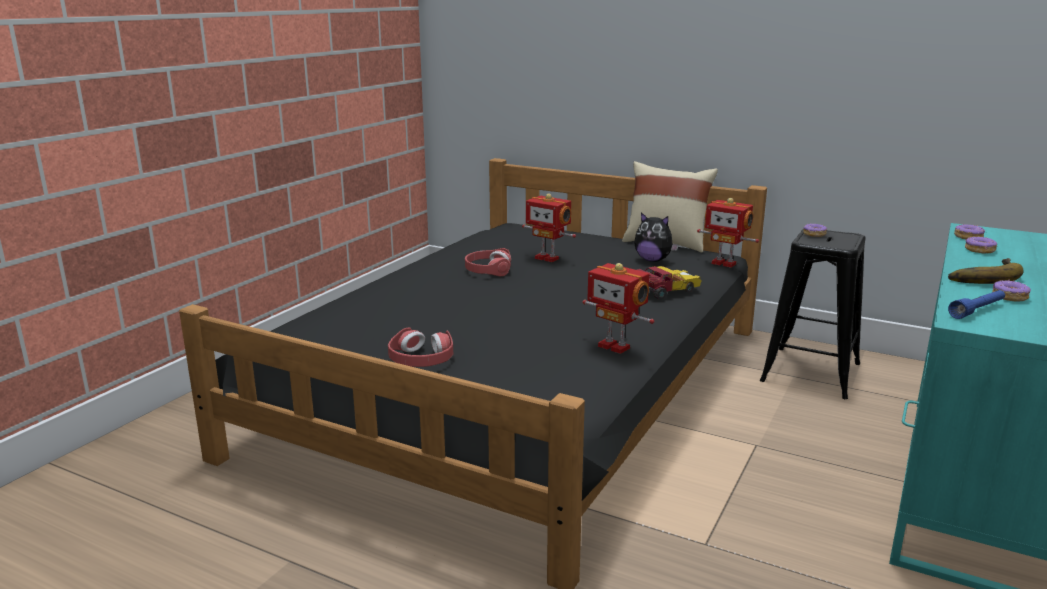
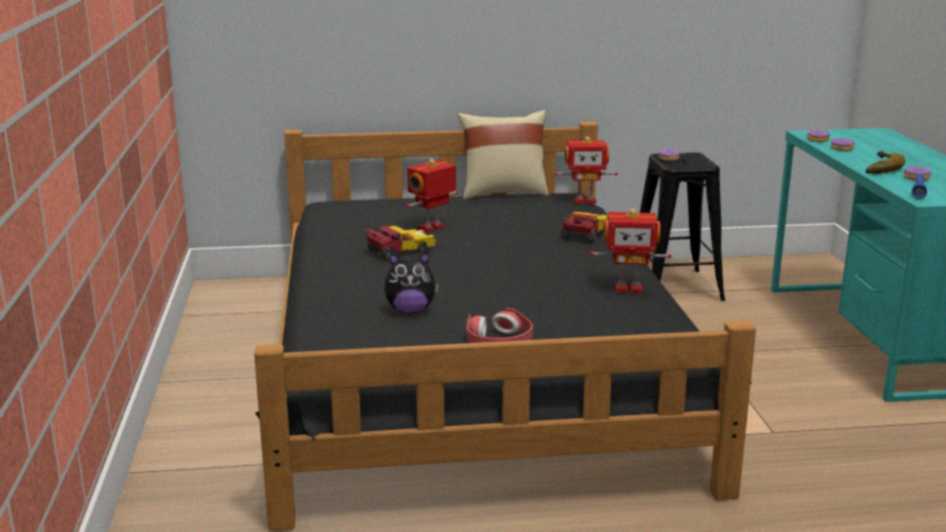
camera: 35 degrees left, 0 degrees up
(488, 270) = (399, 251): red headphones -> toy car
(547, 258) = (432, 228): toy robot -> toy robot turned 135 degrees clockwise
(653, 260) = (526, 210): plush toy -> plush toy (410, 310)

